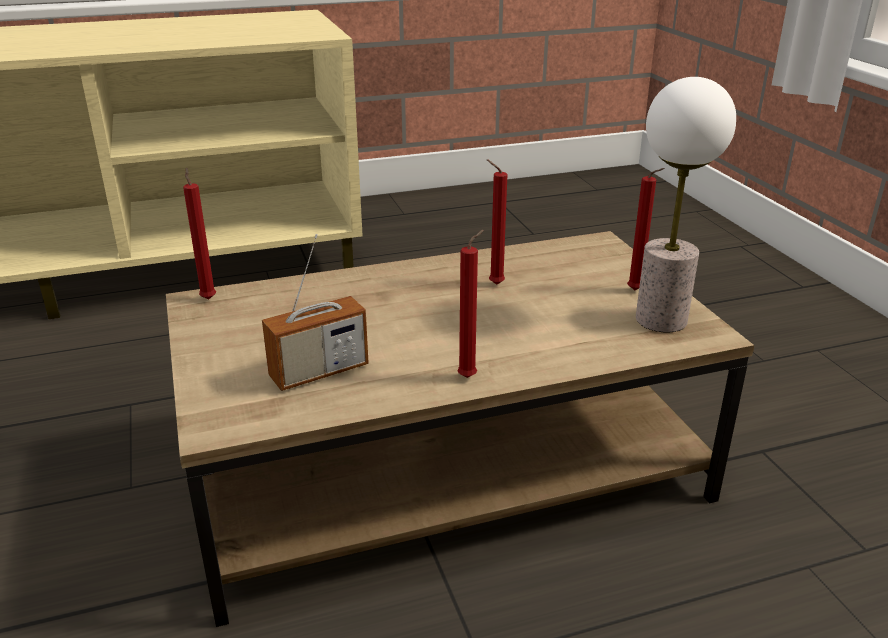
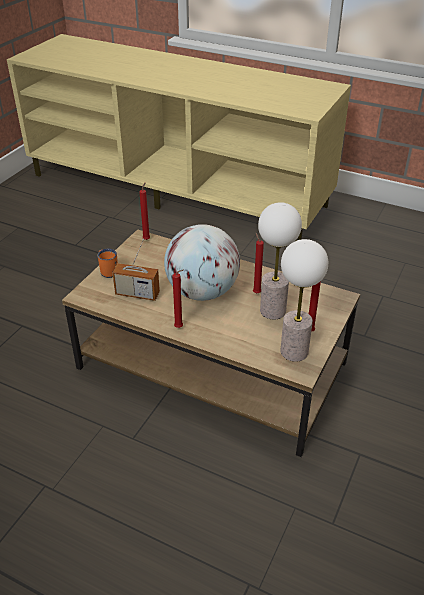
camera: 45 degrees right, 10 degrees up
(206, 368) = (108, 271): none -> orange mug
(421, 319) = (202, 292): none -> globe
(552, 292) = (272, 310): none -> table lamp

